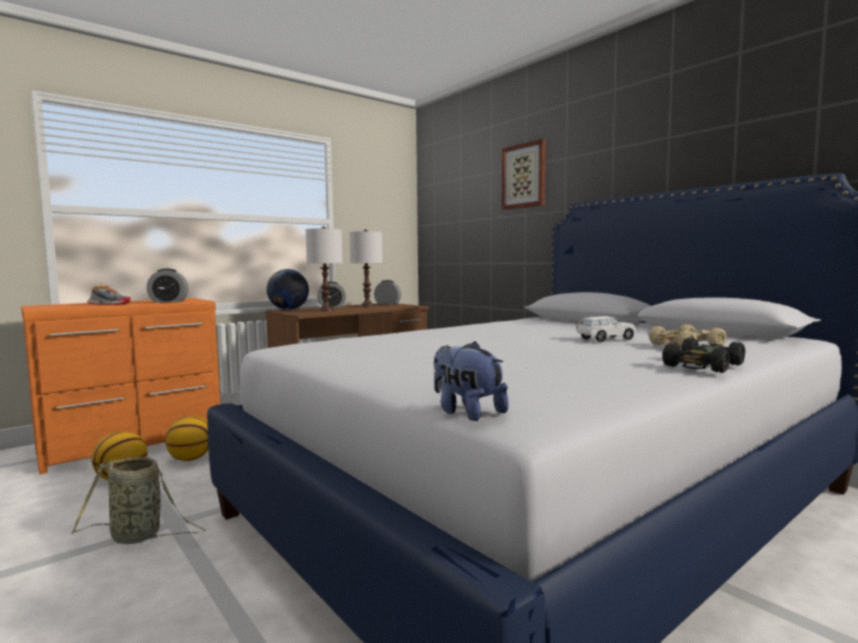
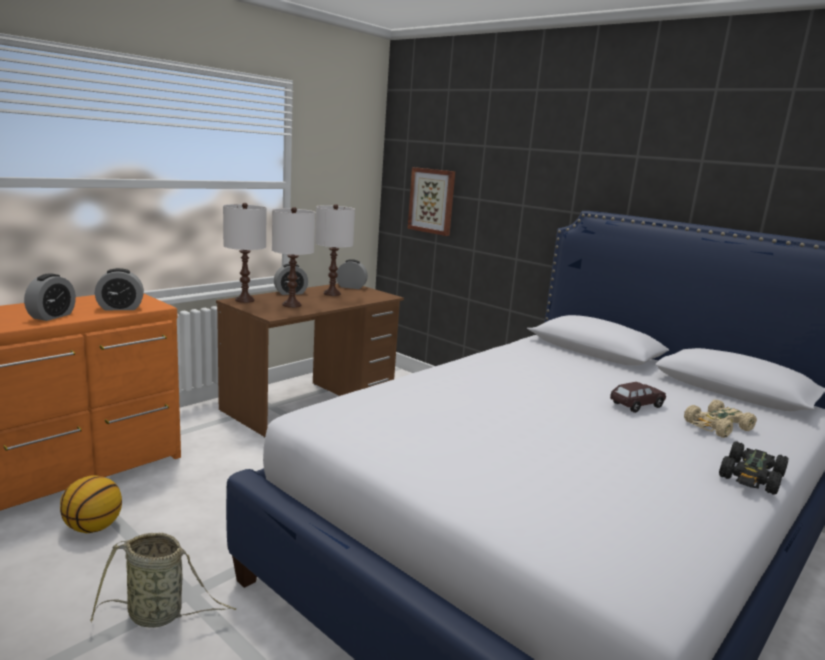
camera: 10 degrees left, 10 degrees up
(109, 304) = (52, 316): shoe -> alarm clock
(190, 459) = (161, 495): basketball -> none
(288, 310) = (244, 300): globe -> white table lamp
(466, 412) = (594, 579): plush toy -> none
(524, 176) = (527, 161): picture -> picture (432, 201)
(605, 339) = (636, 405): white toy car -> brown toy car

